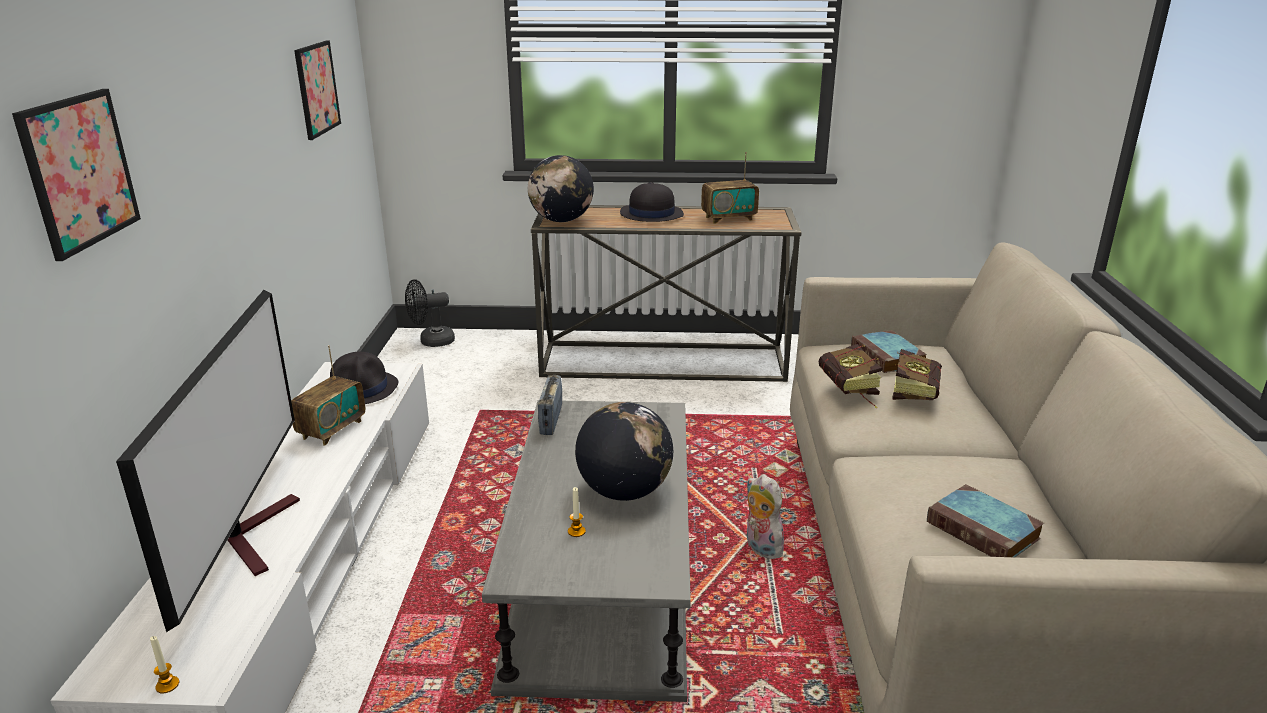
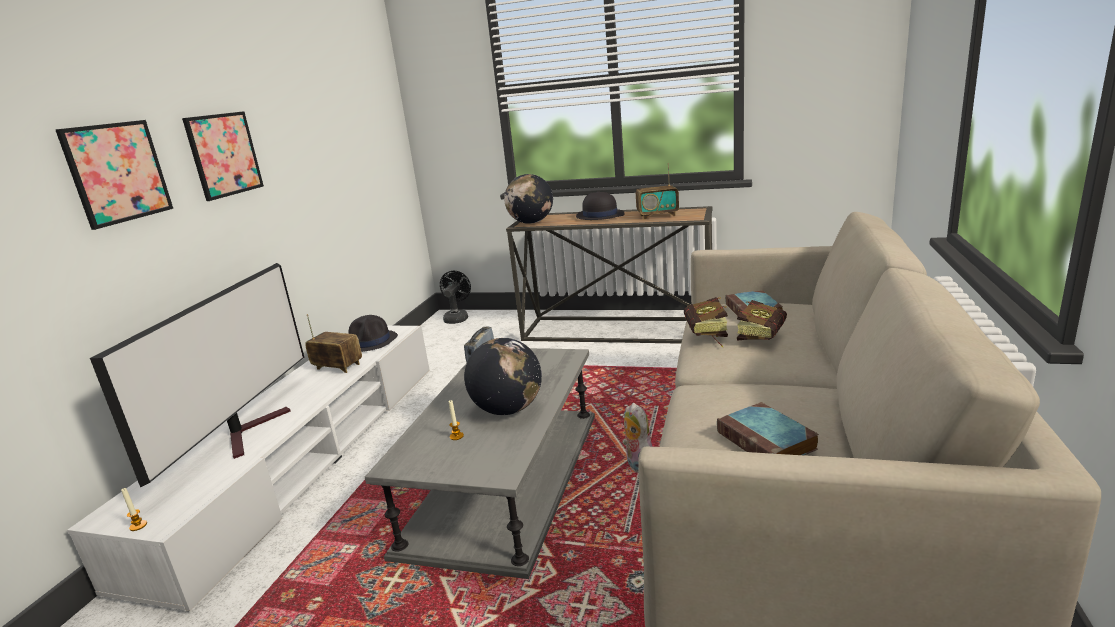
camera: 15 degrees right, 5 degrees down
(317, 89) = (356, 136): picture -> picture (224, 154)
(332, 430) = (337, 367): radio -> radio turned 105 degrees counterclockwise
(431, 341) = (457, 318): black fan -> black fan turned 105 degrees clockwise

